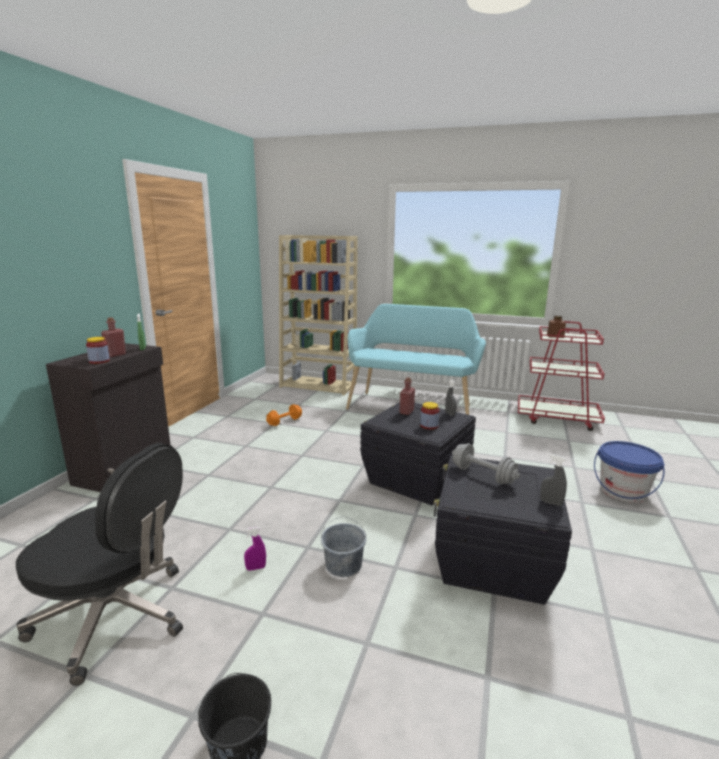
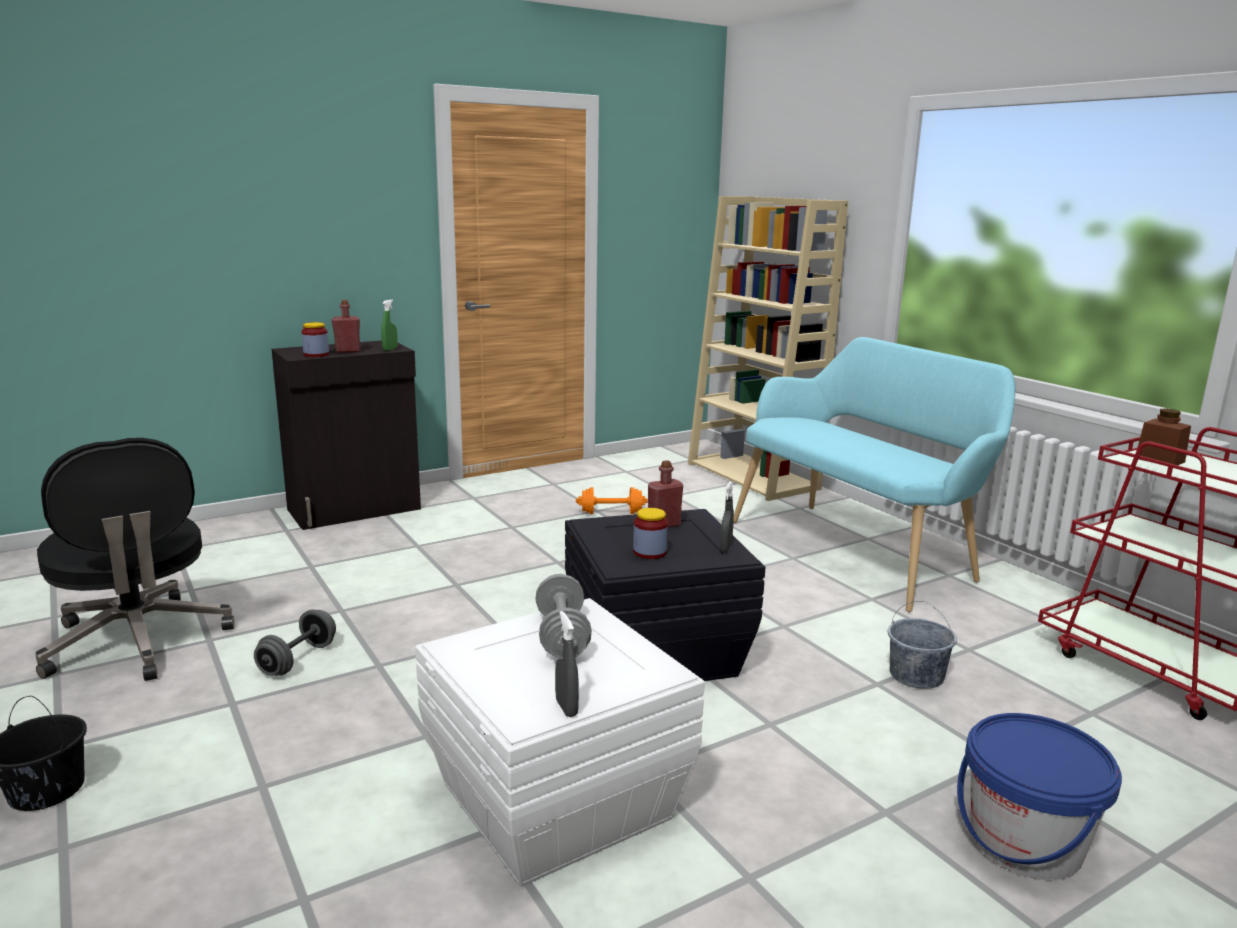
camera: 40 degrees right, 0 degrees up
(256, 568) = (298, 660): purple spray bottle -> grey dumbbell
(344, 565) = (379, 702): grey bucket -> grey bucket (917, 676)
(492, 562) = (553, 800): black storage box -> white storage box

